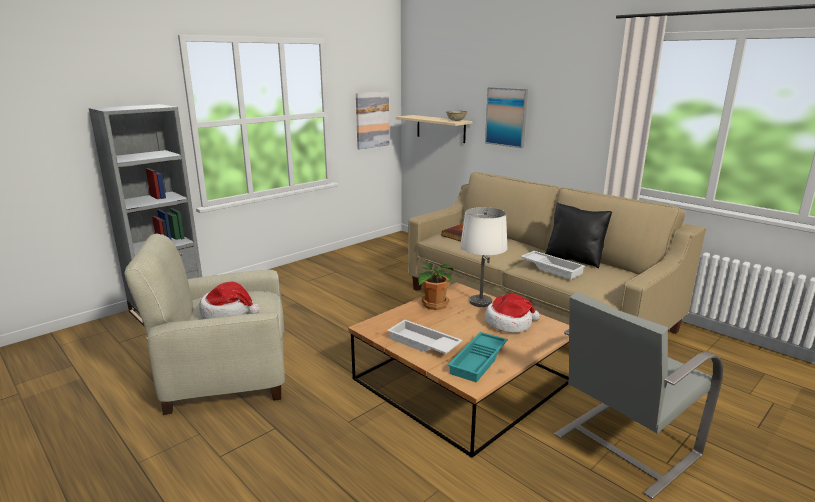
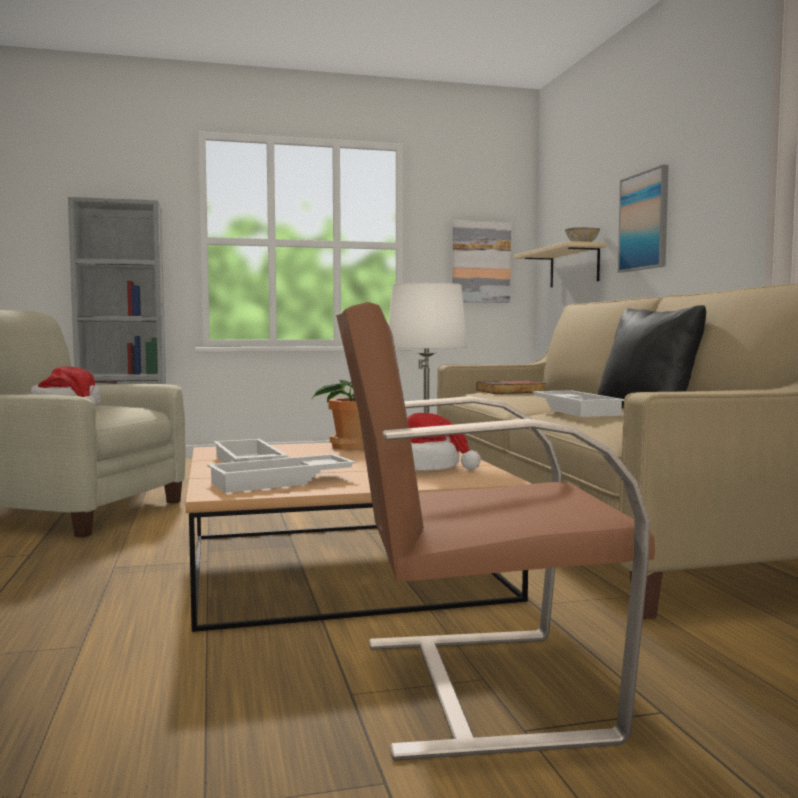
camera: 30 degrees right, 15 degrees down
(479, 361) = (281, 482): turquoise tray -> white tray
(624, 445) = (476, 687): grey armchair -> brown armchair

